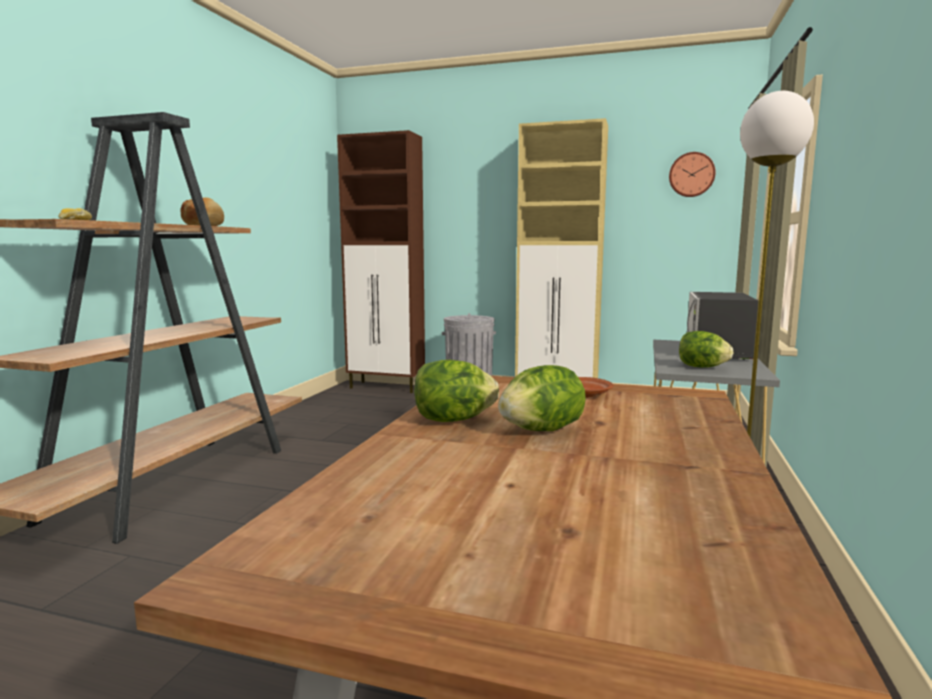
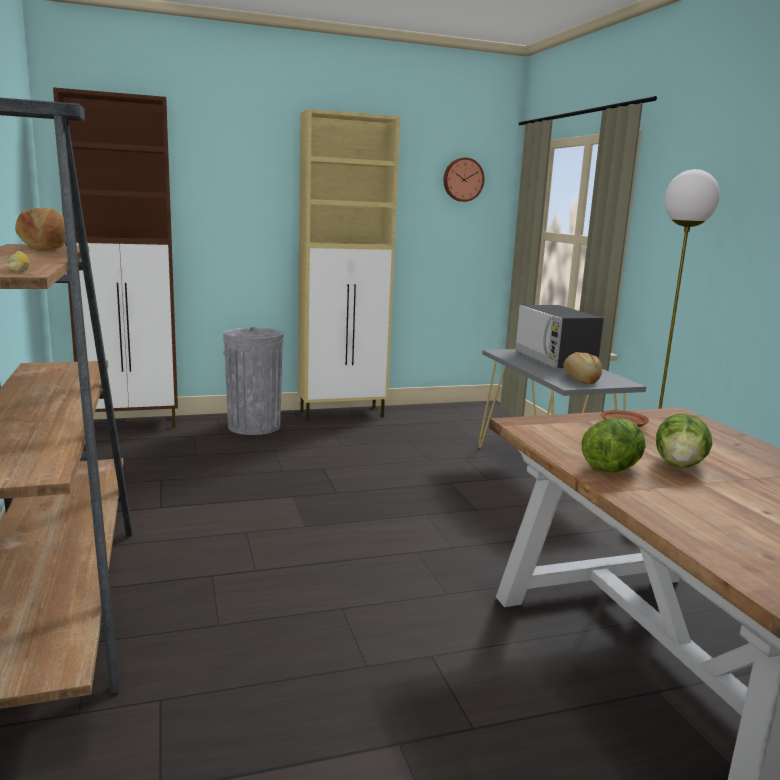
camera: 35 degrees left, 5 degrees up
(702, 367) = (580, 379): lettuce -> bread

